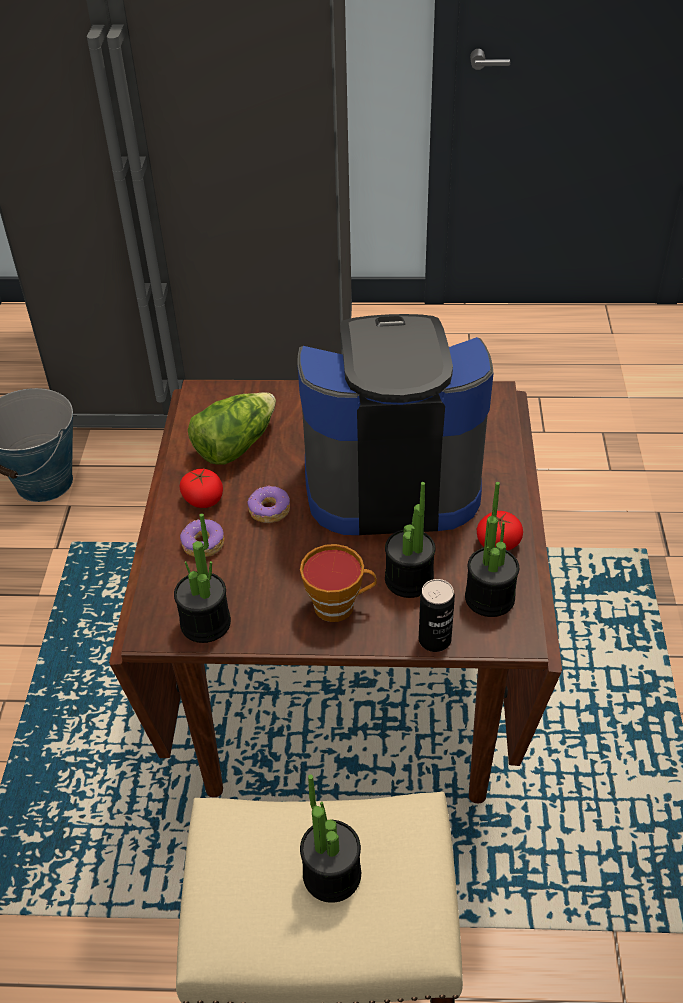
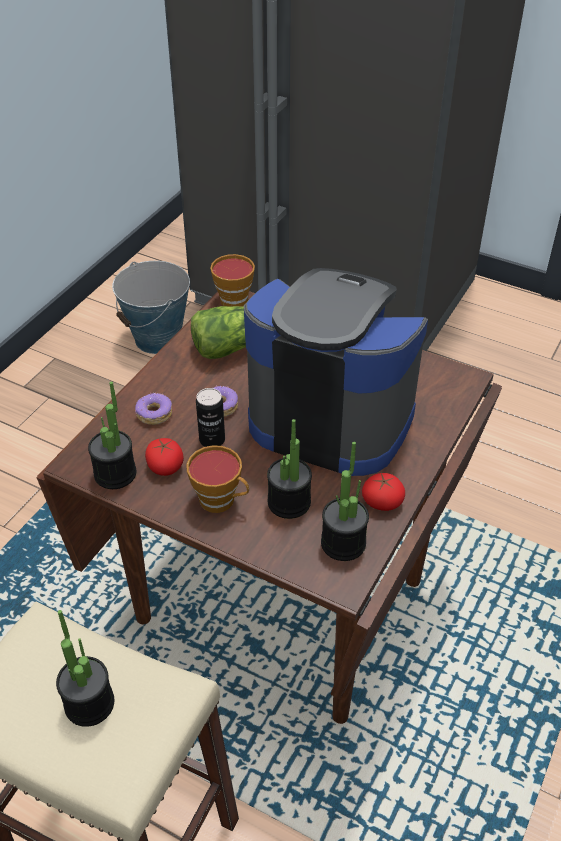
camera: 25 degrees right, 0 degrees up
(203, 499) = (178, 380): tomato -> tomato (165, 466)
(204, 391) = (235, 298): none -> cup
(434, 640) = (275, 558): can -> can (212, 439)

